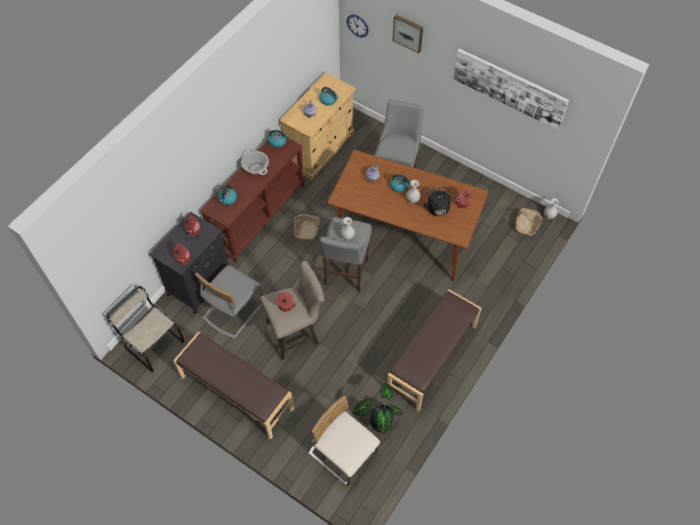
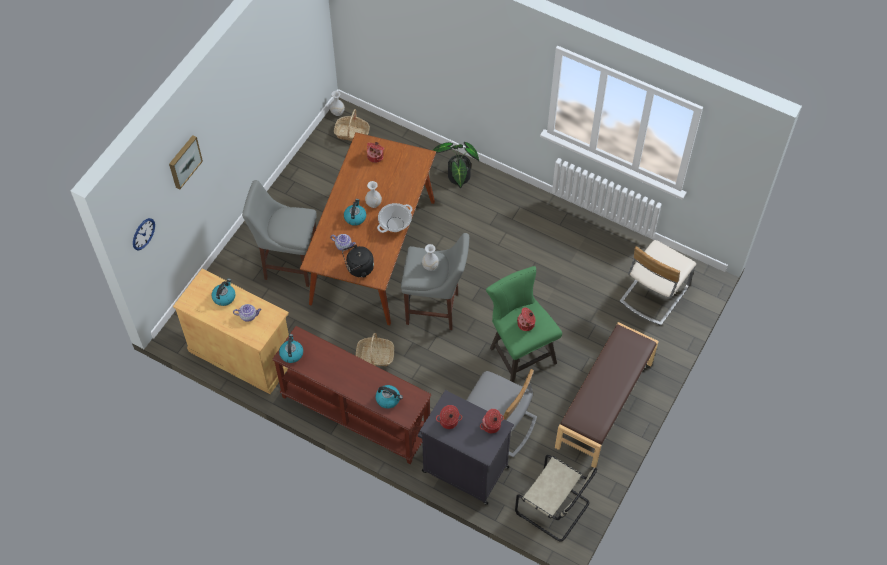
camera: 95 degrees left, 0 degrees up
(152, 343) = (555, 509): beige chair -> beige chair turned 90 degrees counterclockwise
(255, 168) = (337, 373): cooking pot -> cooking pot (395, 224)
(296, 332) = (519, 352): beige stool -> green stool
(379, 420) = (612, 264): potted plant -> potted plant (457, 178)
(432, 358) = (533, 219): brown bench -> none
(437, 207) = (383, 179): black kettle -> black kettle (358, 268)
(509, 88) = (266, 69): picture -> none

